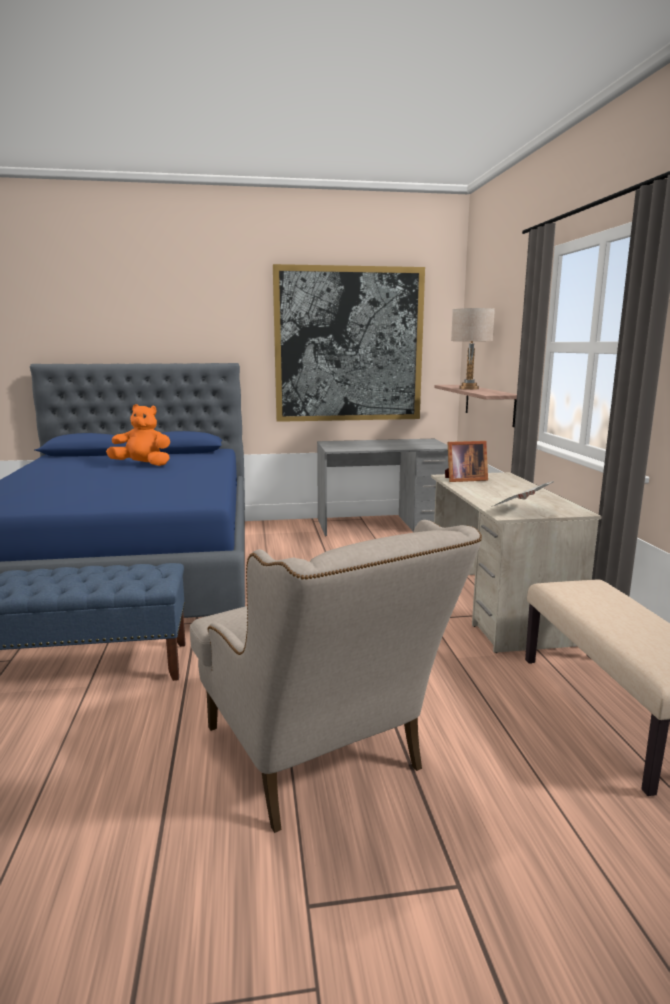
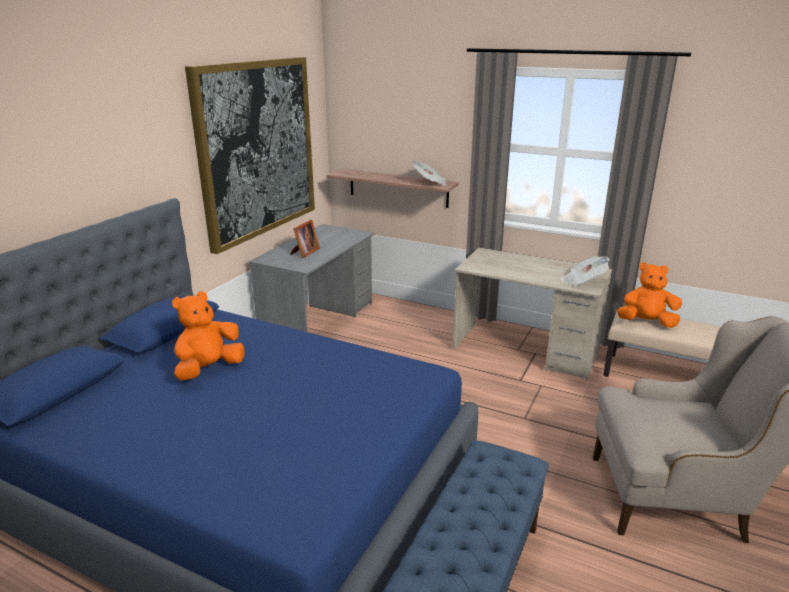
camera: 55 degrees left, 10 degrees up
(463, 479) = (485, 266): picture frame -> picture frame (304, 252)
(468, 388) = (386, 178): beige table lamp -> none
(489, 392) = (430, 183): none -> newspaper
(581, 594) = (646, 322): none -> orange plush toy

